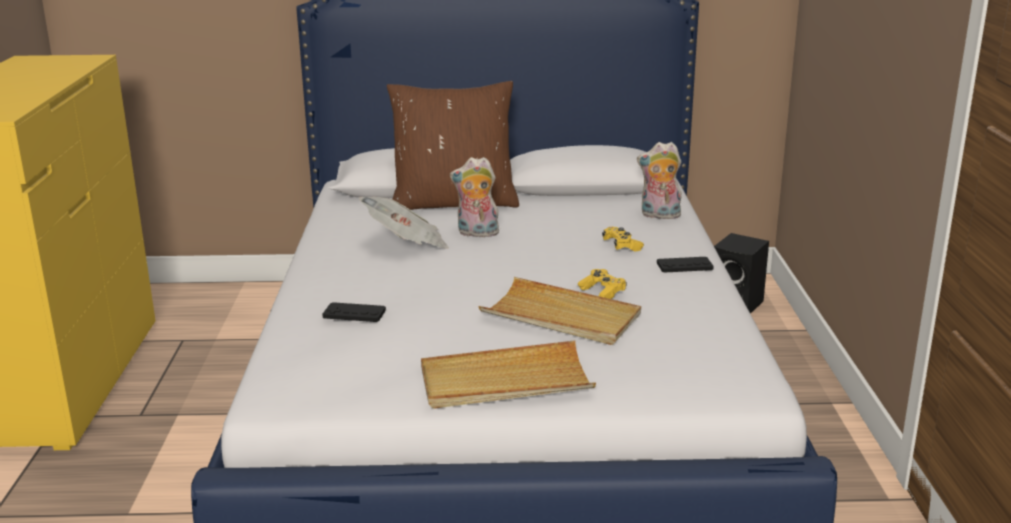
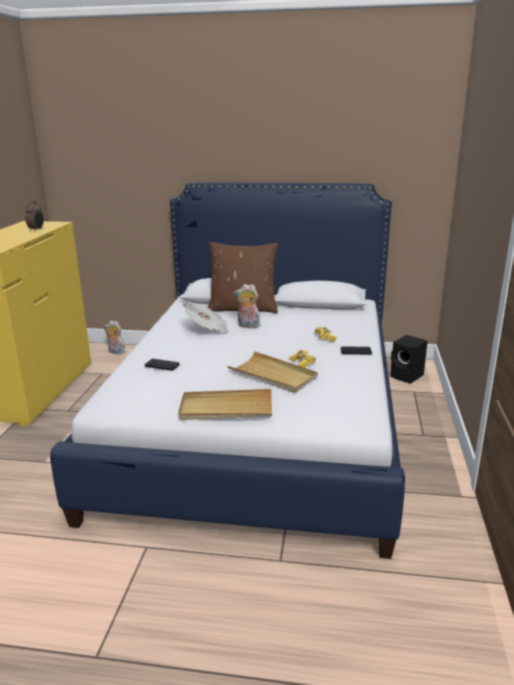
camera: 10 degrees right, 0 degrees up
(57, 72) = (37, 230): none -> alarm clock
(659, 216) = (354, 322): plush toy -> plush toy (115, 352)

